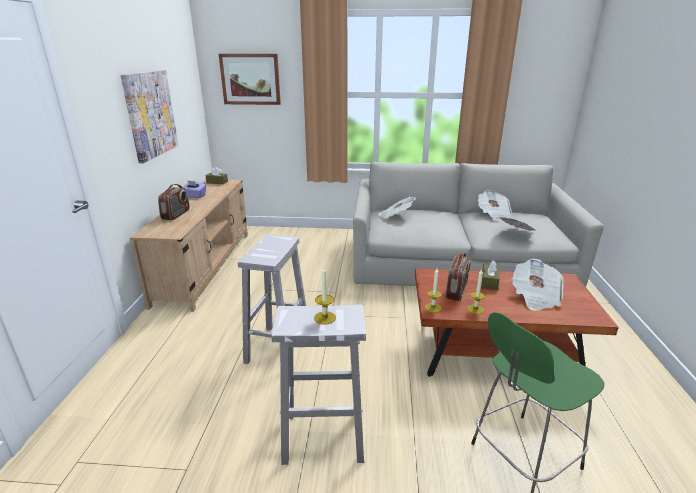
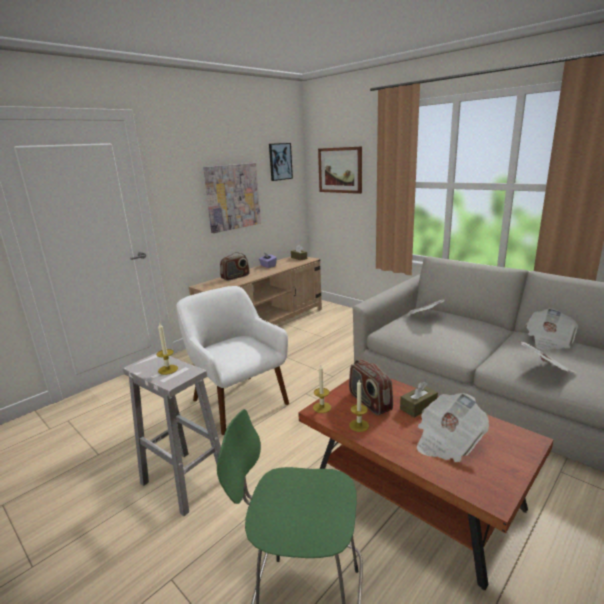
camera: 40 degrees right, 5 degrees down
(181, 68) = (280, 161): none -> picture
(278, 346) = (238, 402): white stool -> white armchair
(457, 291) = (369, 402): radio -> radio turned 90 degrees clockwise

